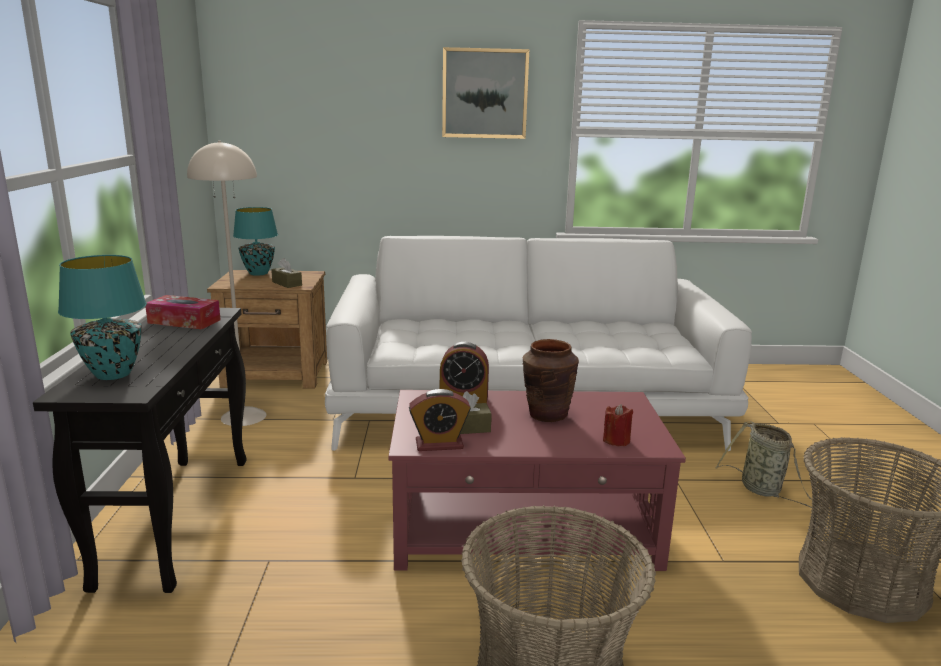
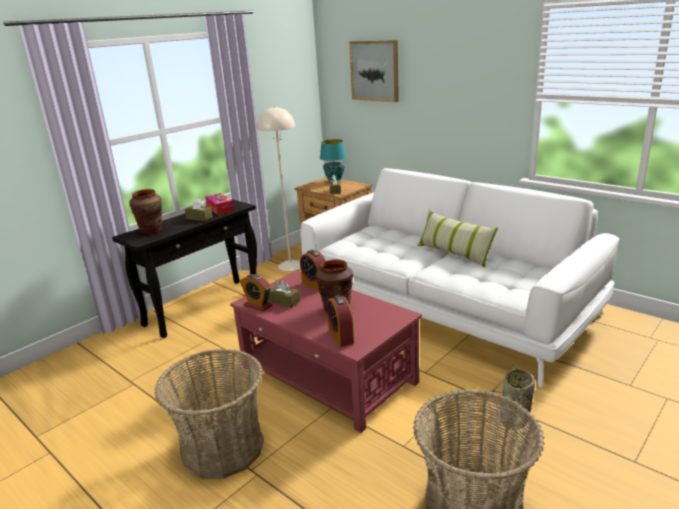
camera: 45 degrees right, 5 degrees up
(112, 374) = (151, 231): turquoise table lamp -> brown vase
(174, 339) = (199, 218): none -> brown tissue box
(484, 93) = (470, 65): picture -> picture (375, 71)
(548, 329) = (454, 253): none -> pillow
(616, 440) = (341, 336): red candle -> alarm clock

